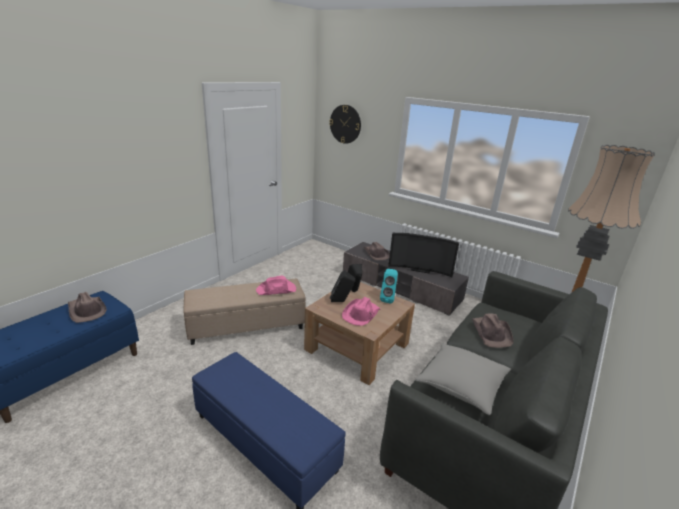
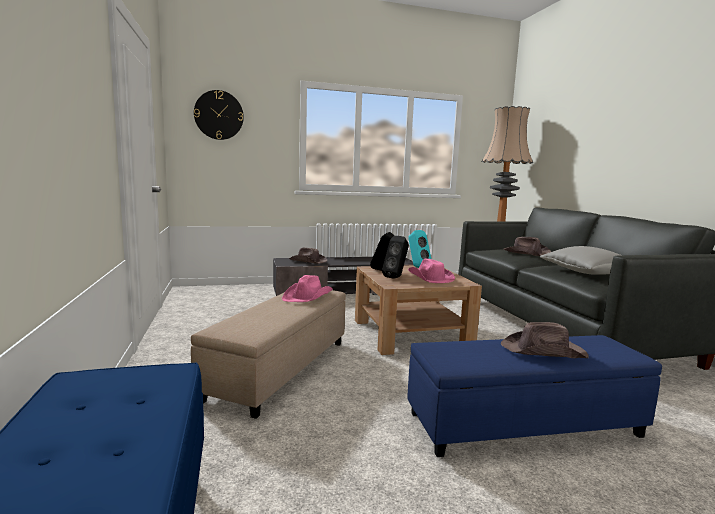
camera: 50 degrees left, 15 degrees down
(87, 310) = (107, 399): brown hat -> brown hat (544, 351)
(420, 269) = (365, 260): television -> none

